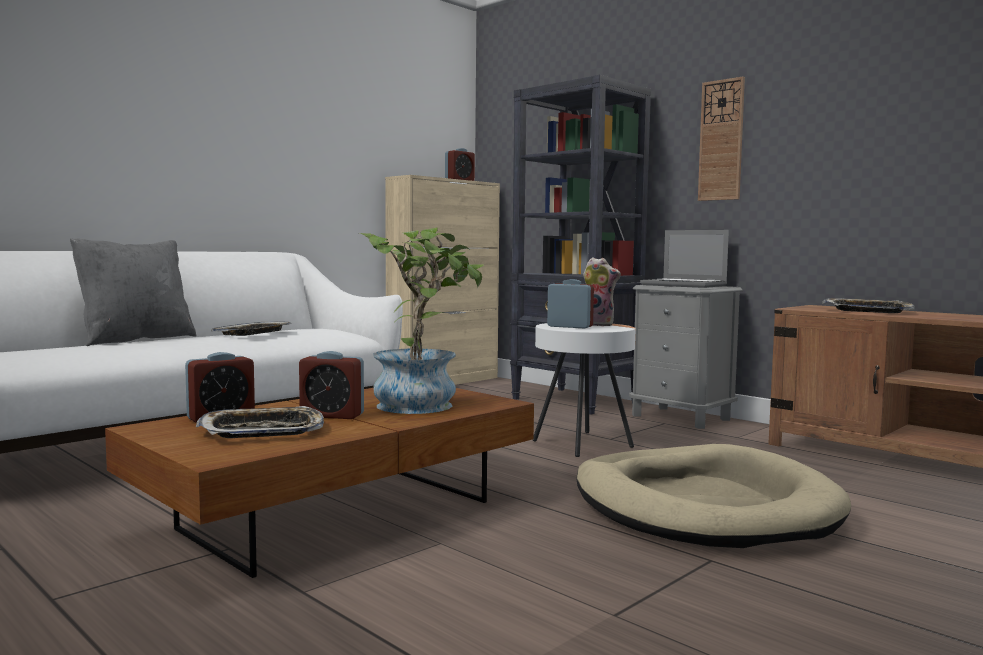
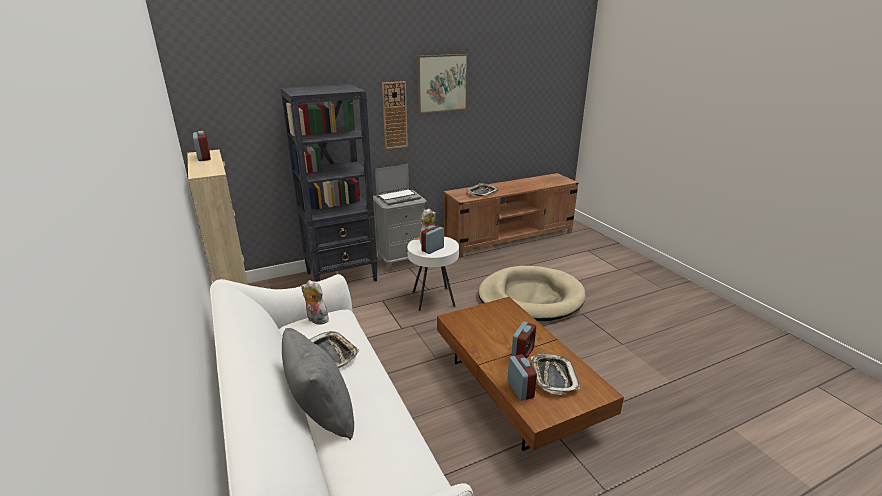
camera: 70 degrees left, 20 degrees up
(328, 329) = (316, 320): none -> plush toy
(423, 403) = (501, 324): potted plant -> none
(820, 73) = (441, 83): none -> picture

